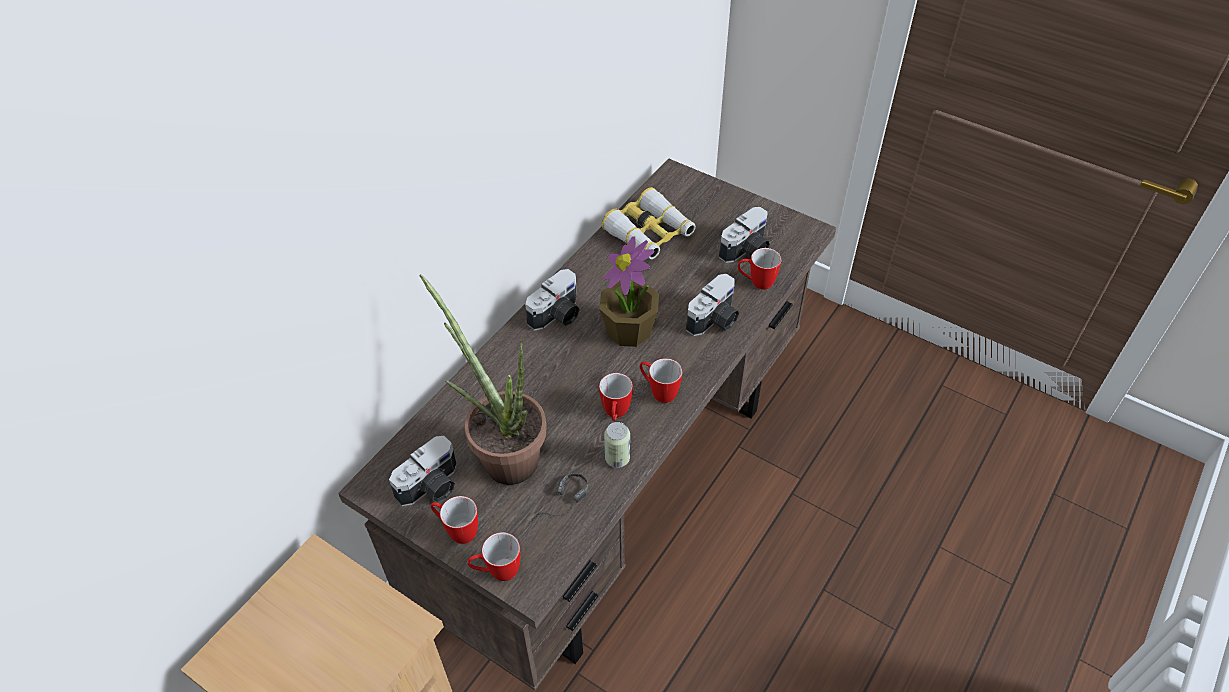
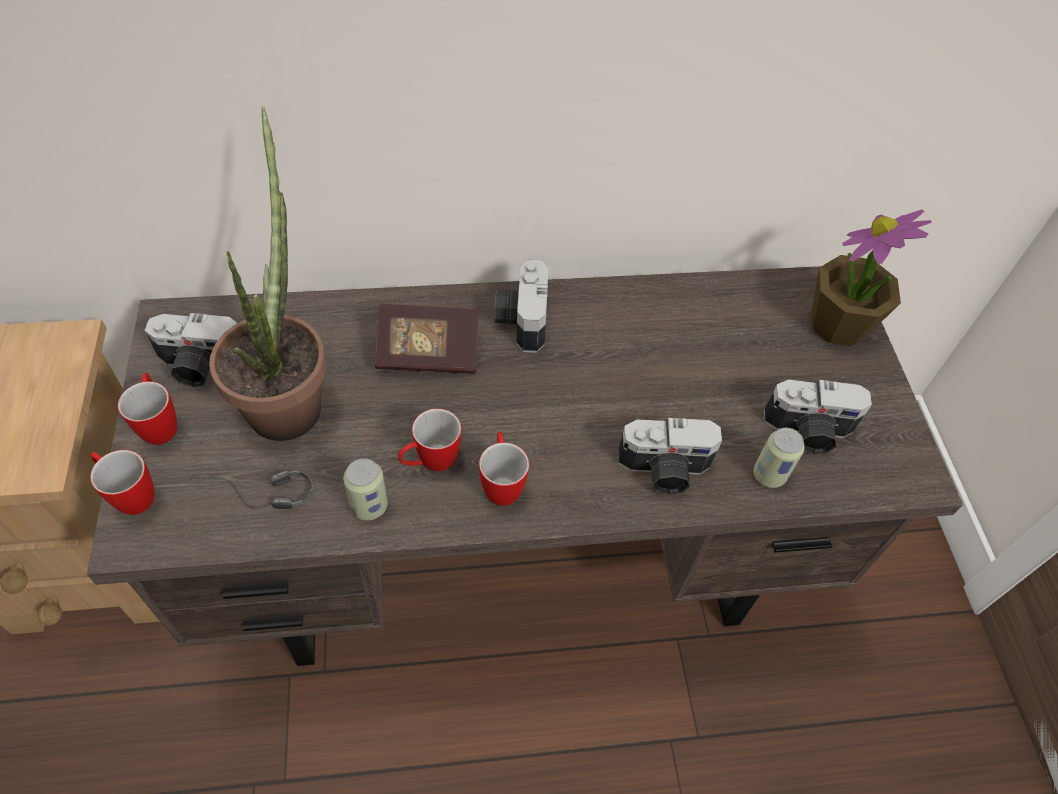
camera: 45 degrees right, 5 degrees up
(539, 371) = (428, 353): none -> book
(558, 315) = (520, 319): camera -> camera turned 90 degrees clockwise
(629, 331) = (562, 396): potted plant -> potted plant (838, 324)
(650, 233) = (724, 321): binoculars -> none
(756, 282) = (769, 475): mug -> can

